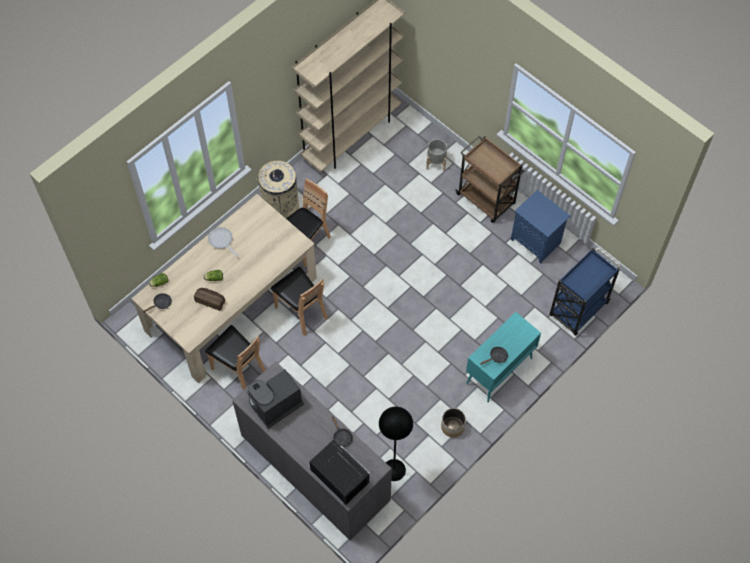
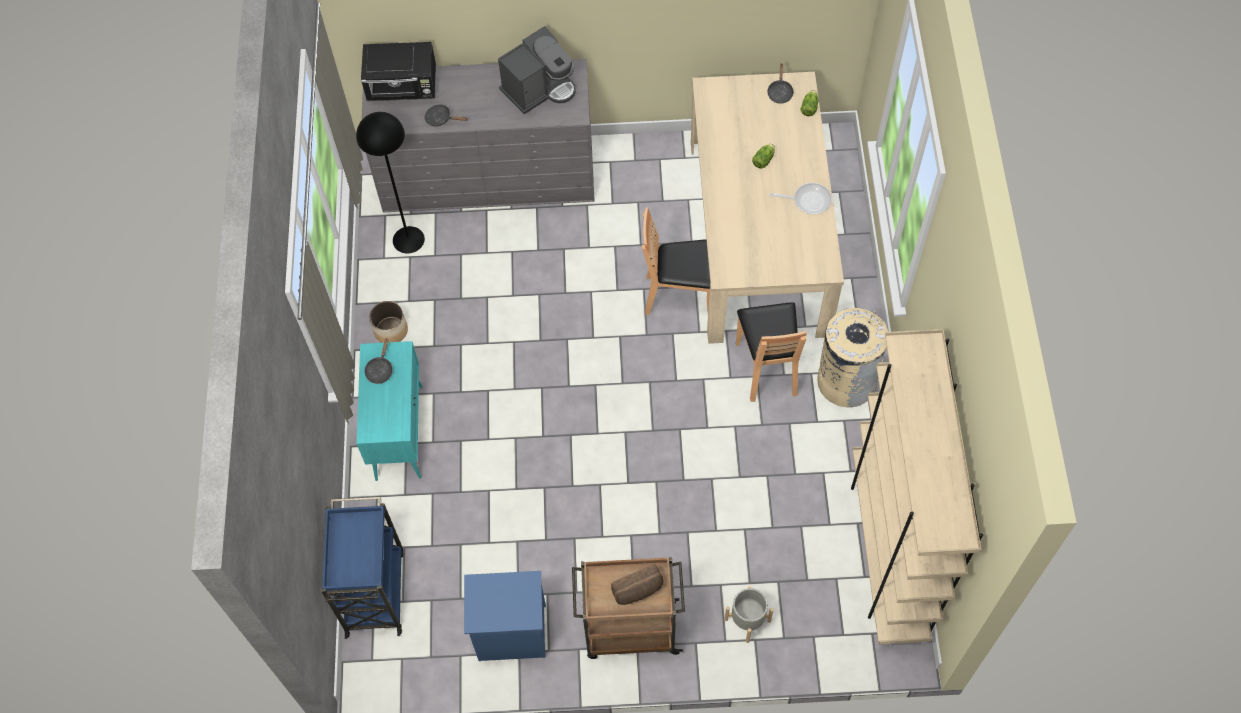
camera: 135 degrees right, 0 degrees up
(211, 300) = (737, 138): bread -> bread (638, 591)
(239, 369) = (669, 188): brown chair -> none
(275, 405) = (539, 89): coffee machine -> coffee machine turned 45 degrees clockwise

